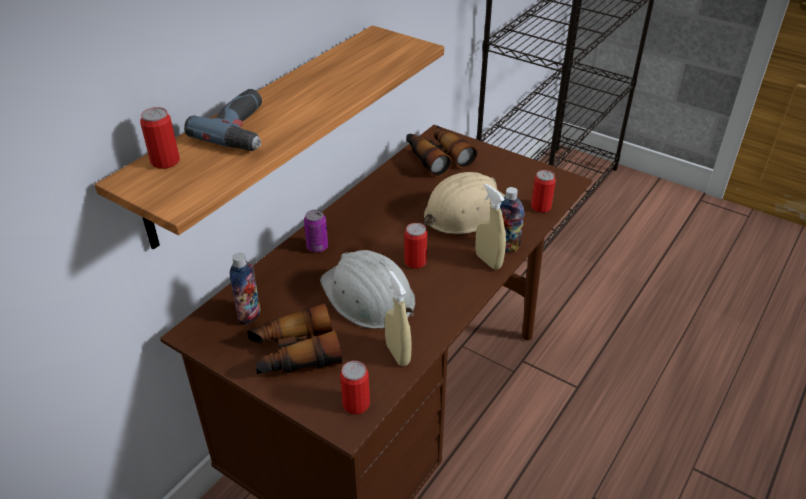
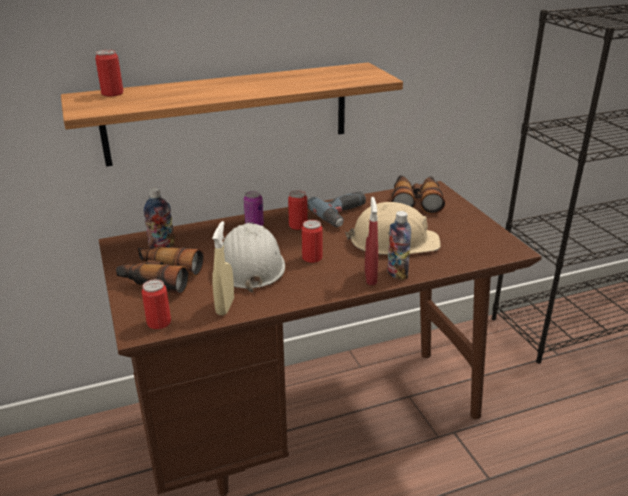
camera: 35 degrees right, 10 degrees down
(244, 129) = (183, 90): power drill -> power drill (344, 215)
(488, 261) = (370, 277): beige spray bottle -> red spray bottle
(541, 207) = (464, 259): can -> can (298, 226)

